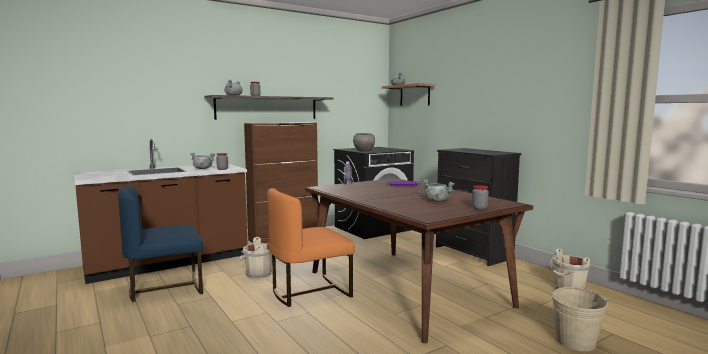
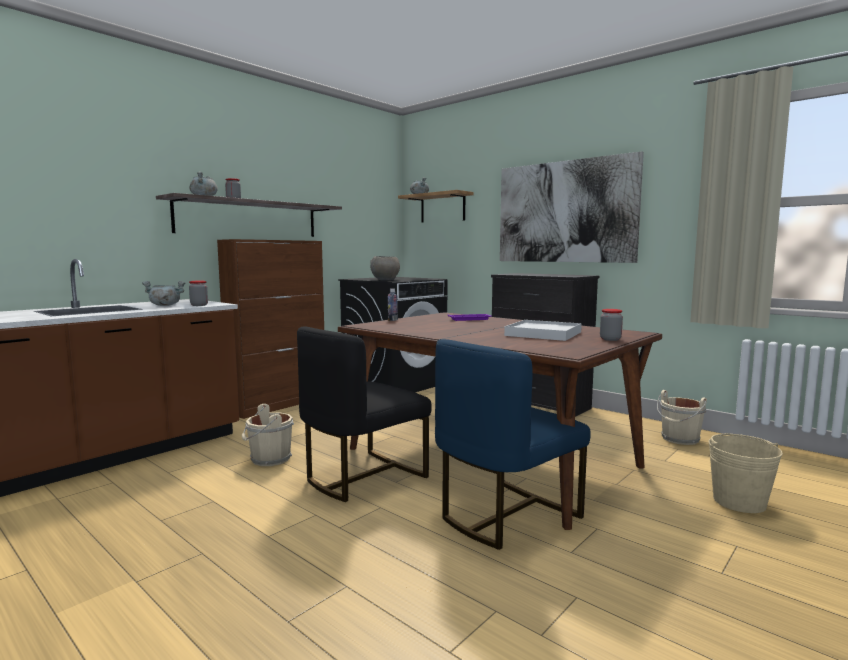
camera: 15 degrees left, 0 degrees up
(166, 288) = (126, 496): blue chair -> blue chair (505, 515)
(309, 292) = (362, 476): orange chair -> black chair
(436, 201) = (543, 334): grey cooking pot -> white tray
(498, 101) = (565, 212): none -> picture

